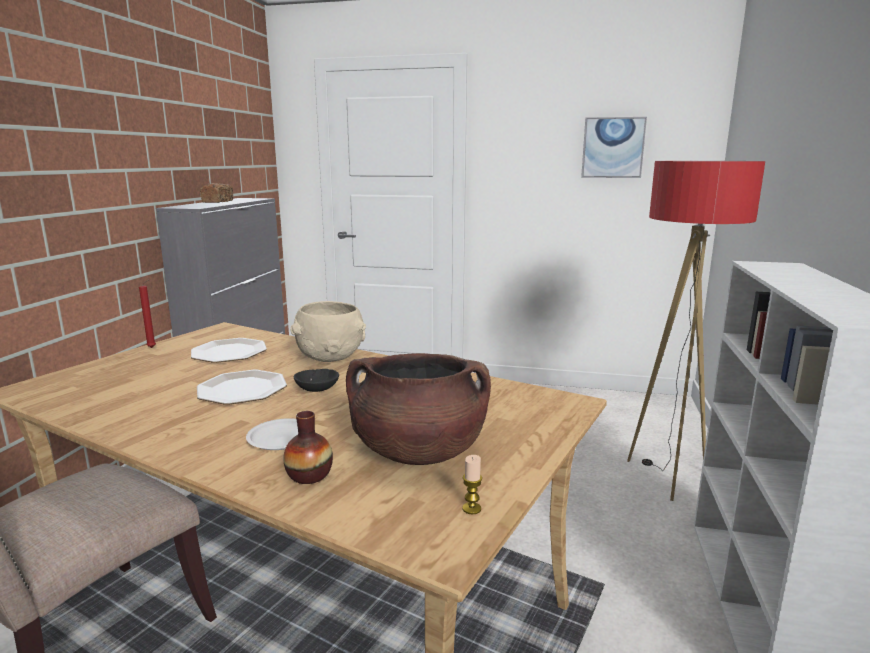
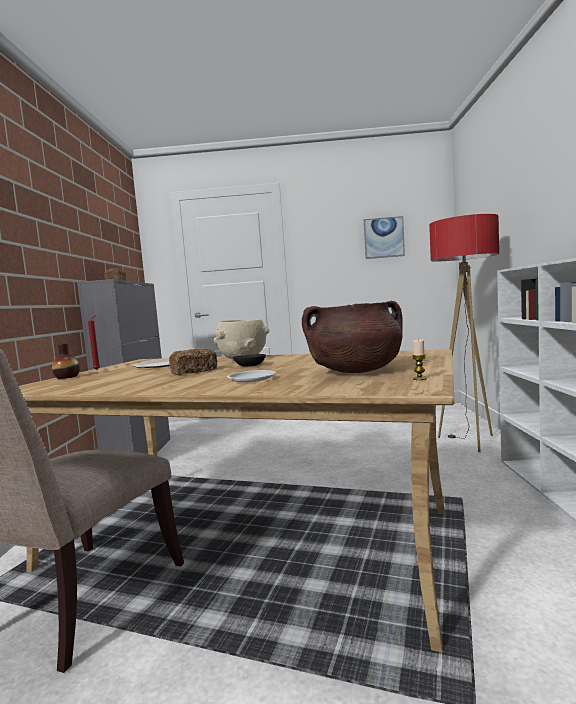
camera: 10 degrees left, 10 degrees down
(243, 389) = (194, 371): plate -> bread
(309, 475) = (292, 384): vase -> vase (67, 377)

